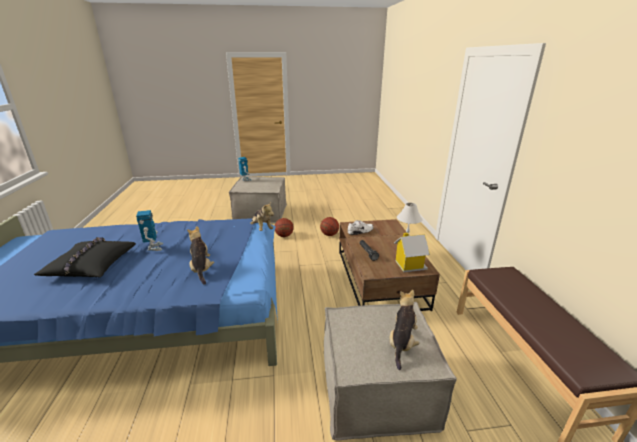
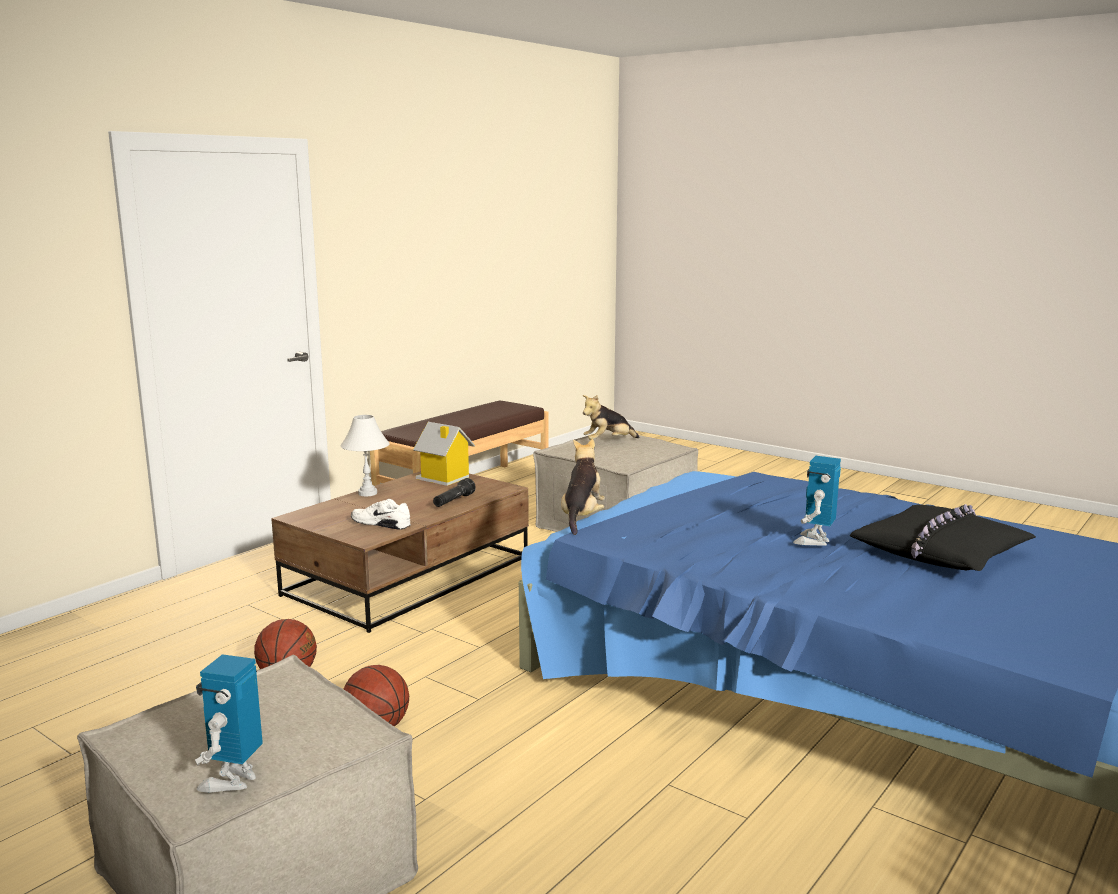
camera: 135 degrees left, 10 degrees down
(201, 269) = (751, 498): plush toy -> none

